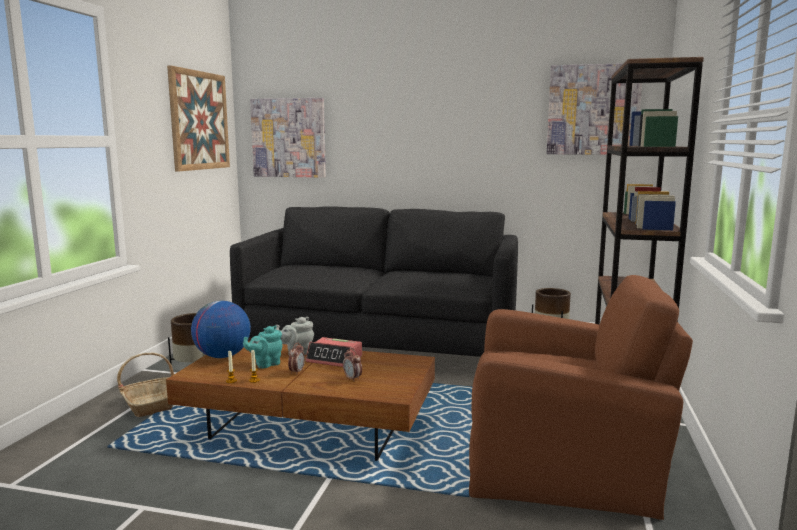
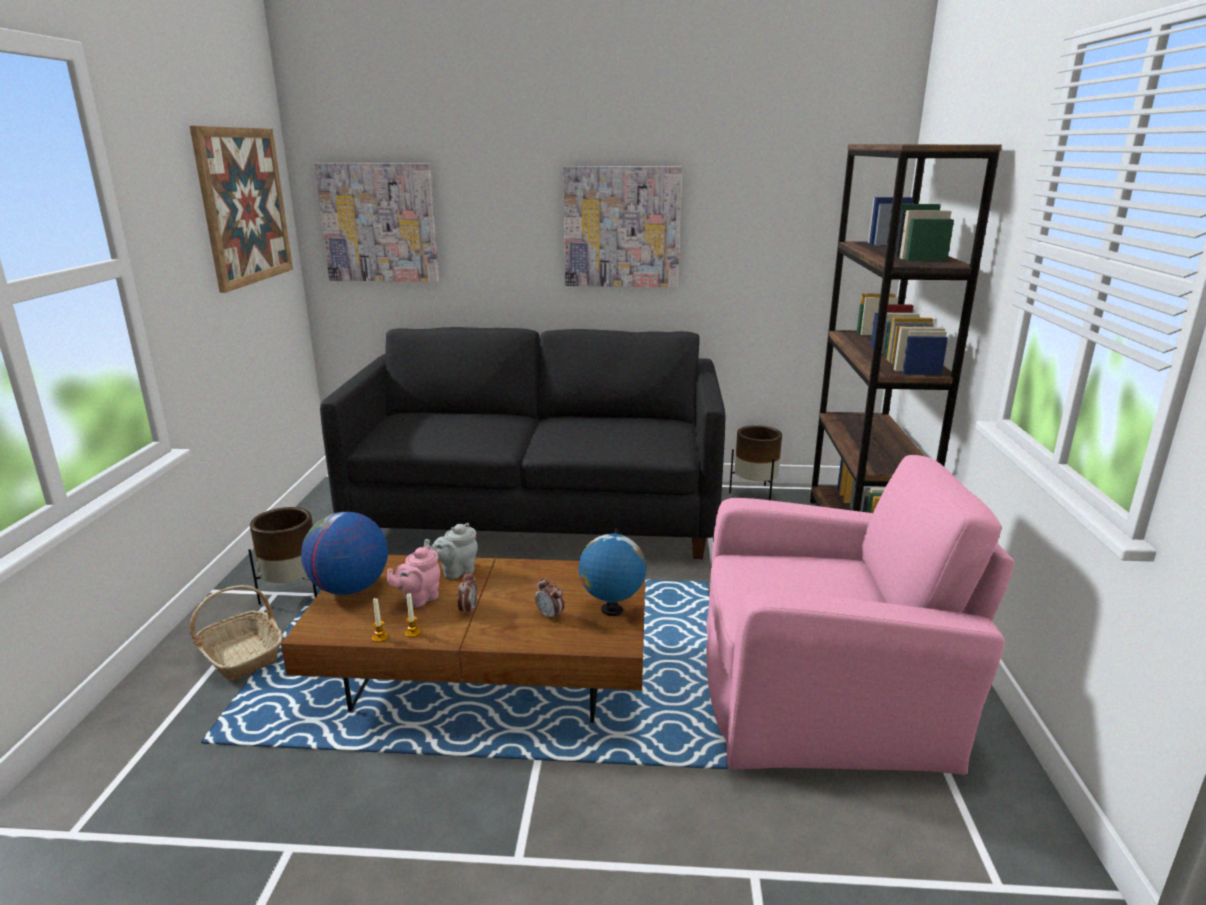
camera: 10 degrees left, 10 degrees up
(265, 364) = (418, 599): turquoise teapot -> pink teapot
(334, 359) = (512, 580): alarm clock -> none
(398, 379) = (611, 610): none -> globe
(563, 460) = (825, 692): brown armchair -> pink armchair
(593, 110) = (815, 187): picture -> picture (622, 227)

